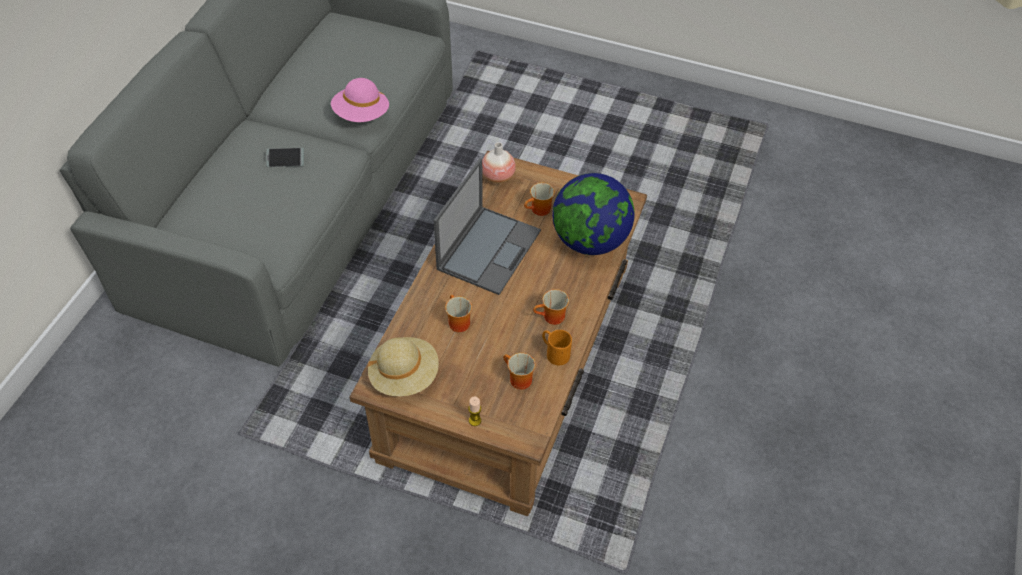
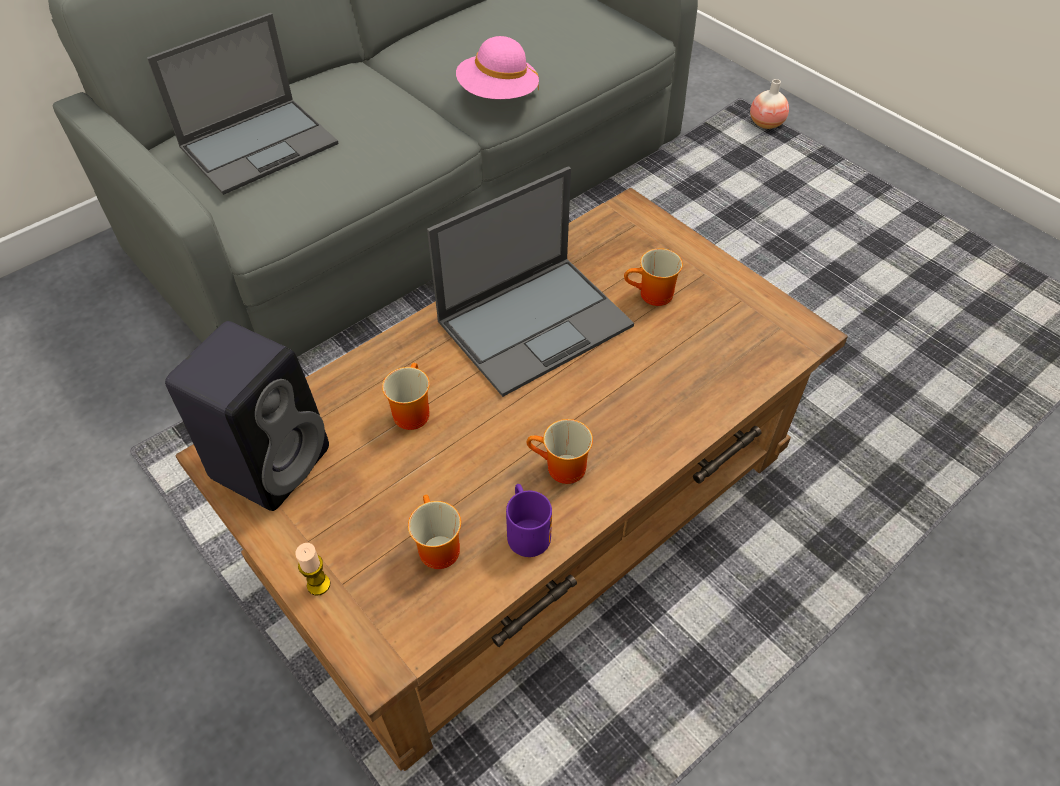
camera: 30 degrees right, 0 degrees up
(234, 203) = (260, 144): none -> laptop
(285, 160) = (362, 117): phone -> none
(404, 376) = (272, 460): beige hat -> black speaker
(498, 177) = (621, 227): vase -> vase (766, 124)
(554, 353) = (525, 529): orange mug -> purple mug
(589, 241) = (704, 371): globe -> none

